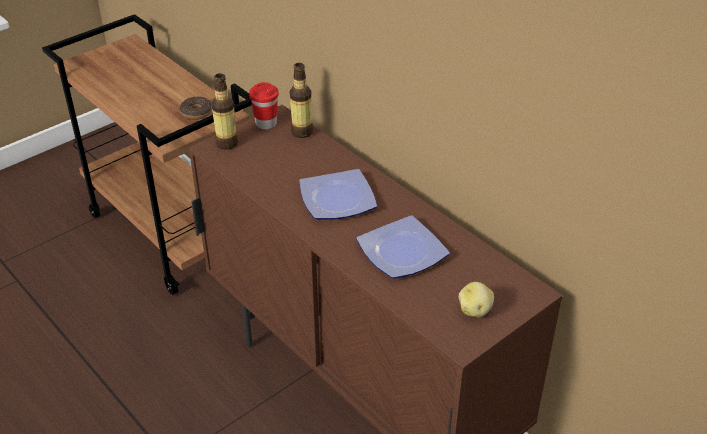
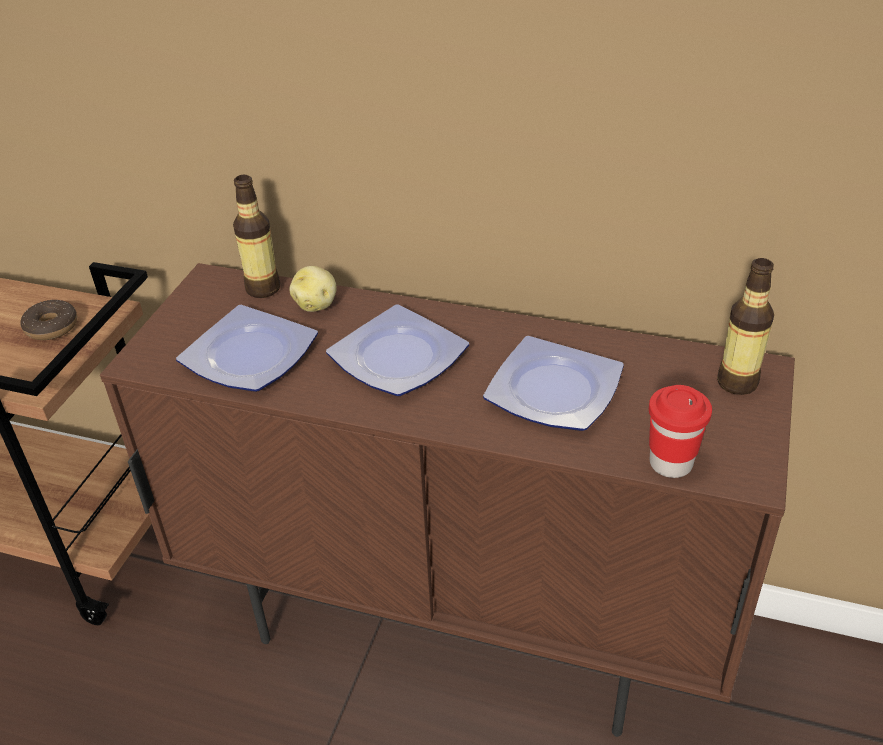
camera: 30 degrees left, 0 degrees up
(227, 143) = (160, 345): bottle -> bottle (737, 382)
(264, 168) = (250, 357): none -> plate
(266, 124) = (198, 297): red cup -> red cup (670, 463)
(475, 310) = (720, 424): potato -> potato (316, 304)

